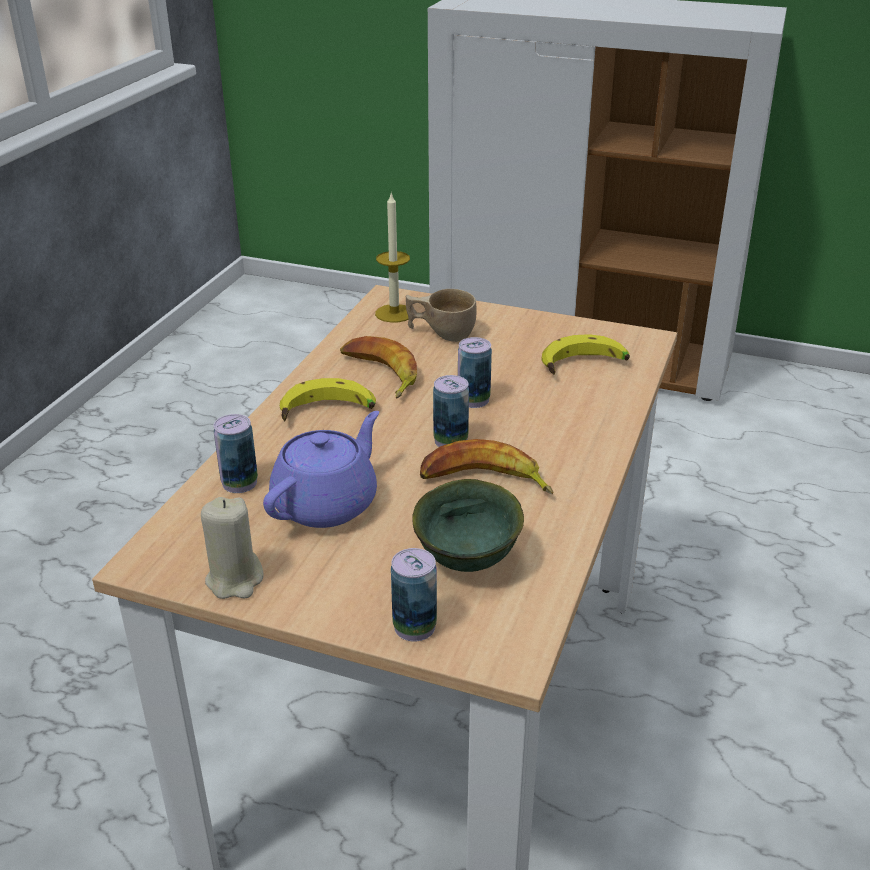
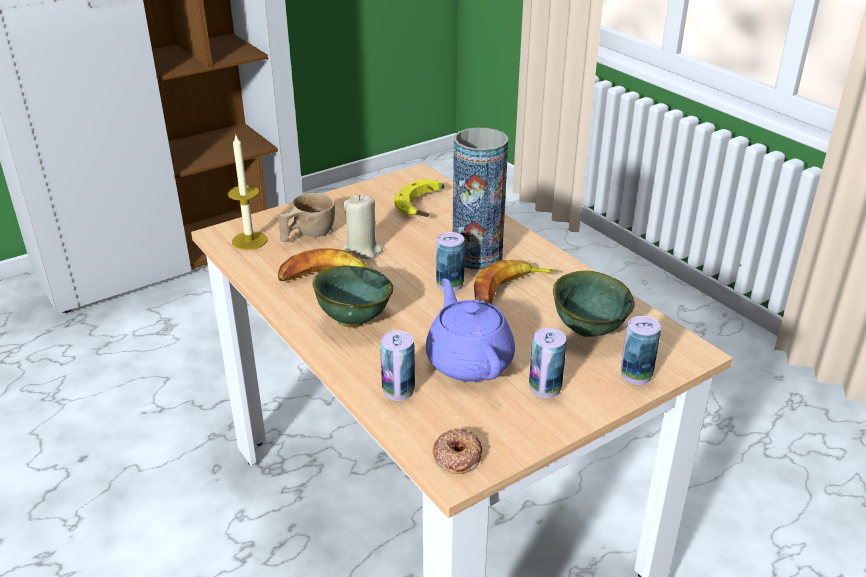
camera: 55 degrees left, 0 degrees up
(169, 554) = (457, 455): none -> donut
(235, 580) = (520, 433): beige candle -> beige candle (362, 250)
(327, 414) = (352, 319): banana -> green bowl
(473, 400) = (411, 257): can -> can (545, 388)
(527, 435) = (477, 256): none -> vase

